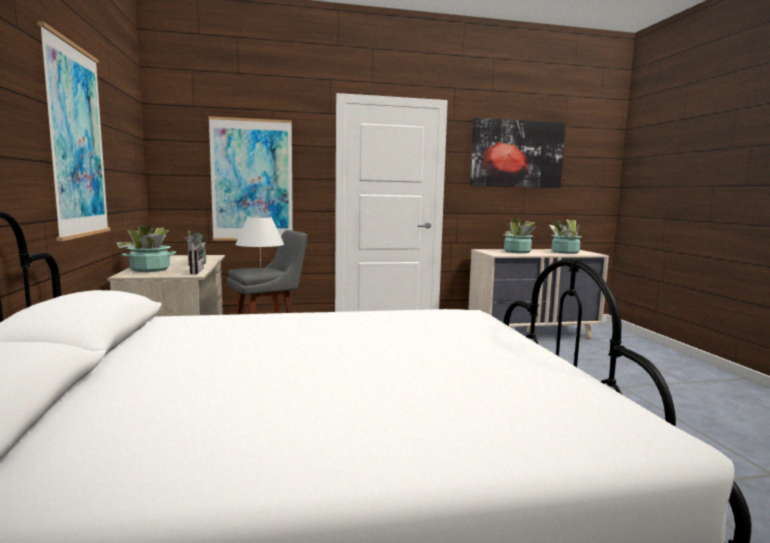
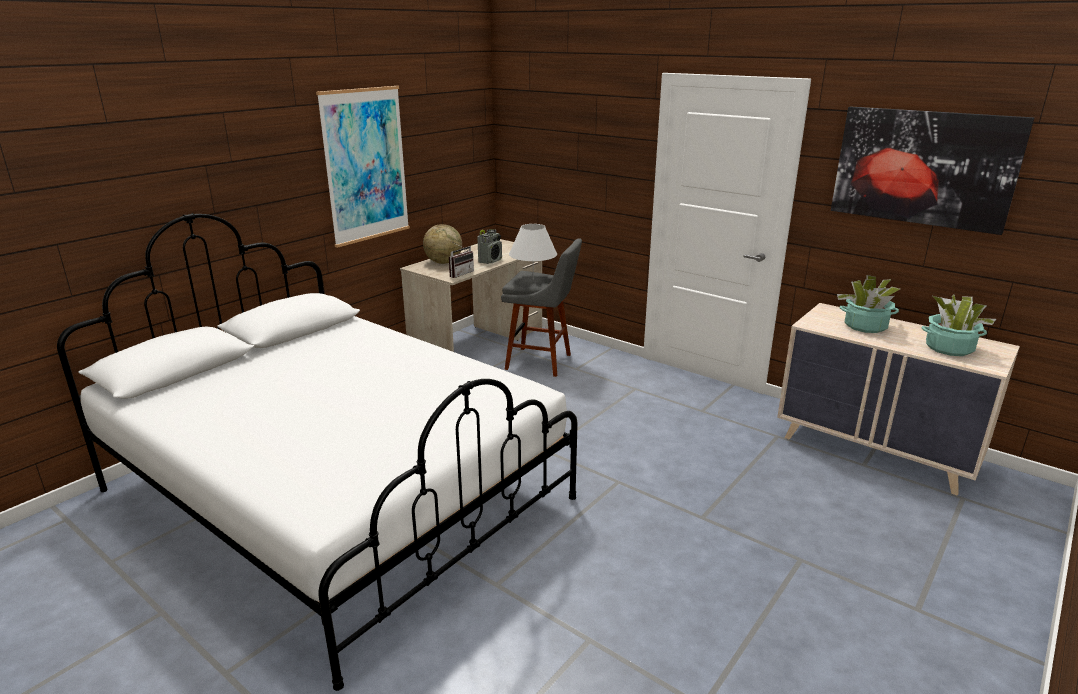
camera: 50 degrees right, 15 degrees up
(150, 269) = (443, 262): potted plant -> globe
(252, 180) = (574, 174): picture -> none

